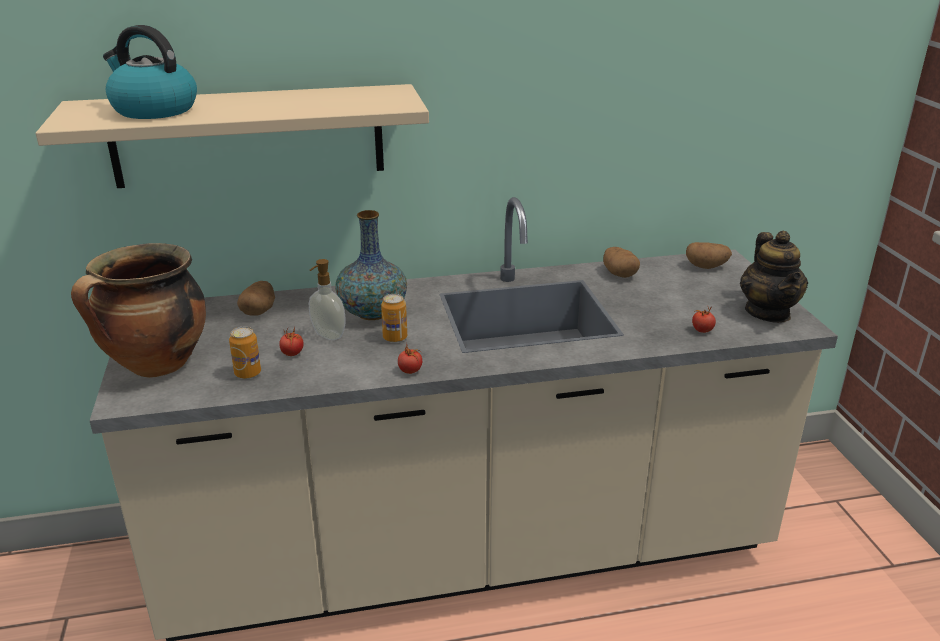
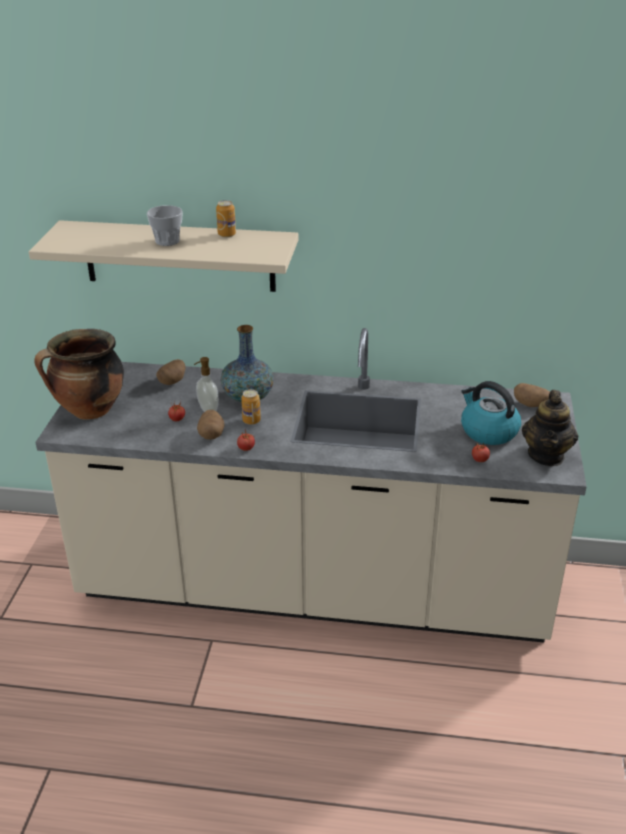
camera: 20 degrees right, 5 degrees up
(153, 110) = (108, 238): kettle -> kettle (488, 431)
(244, 105) = (167, 241): none -> cup
(248, 373) = (142, 428): can -> can (226, 234)
(619, 274) = (453, 398): potato -> potato (211, 434)

